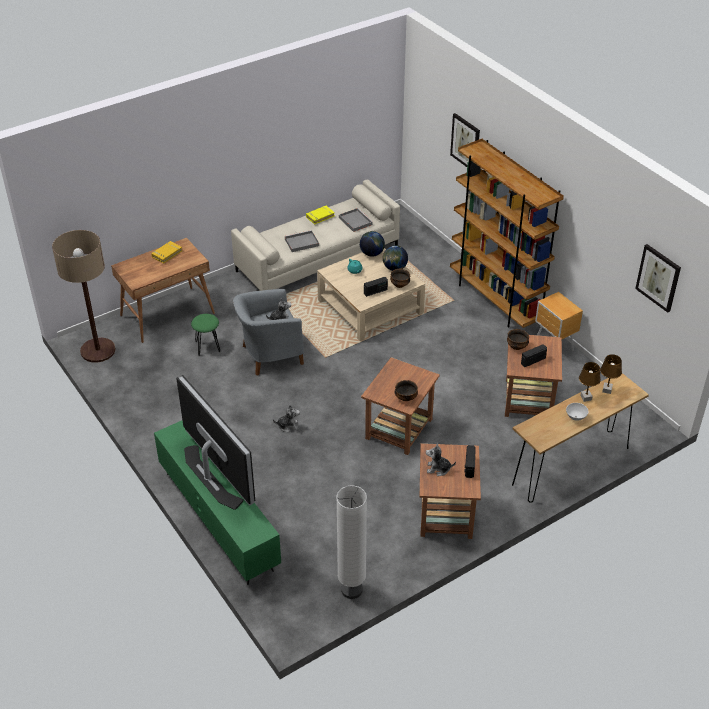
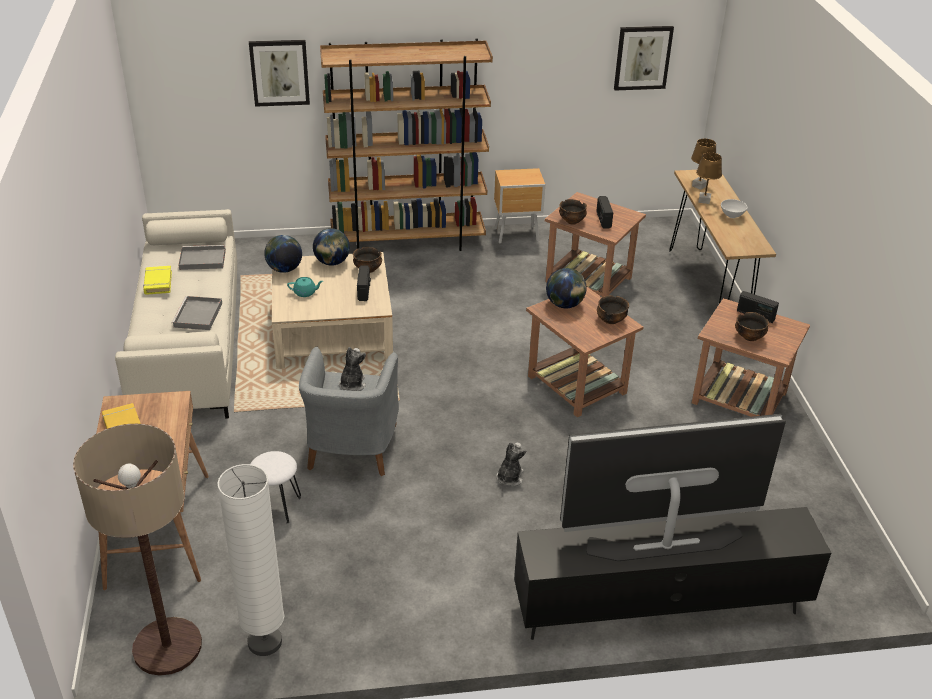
camera: 65 degrees left, 5 degrees down
(207, 346) = (277, 507): green stool -> white stool
(219, 521) = (660, 607): green tv stand -> black tv stand
(351, 590) = (836, 515): white floor lamp -> white floor lamp (265, 642)
(407, 372) = (564, 305): none -> globe
(438, 469) = (749, 337): plush toy -> bowl

